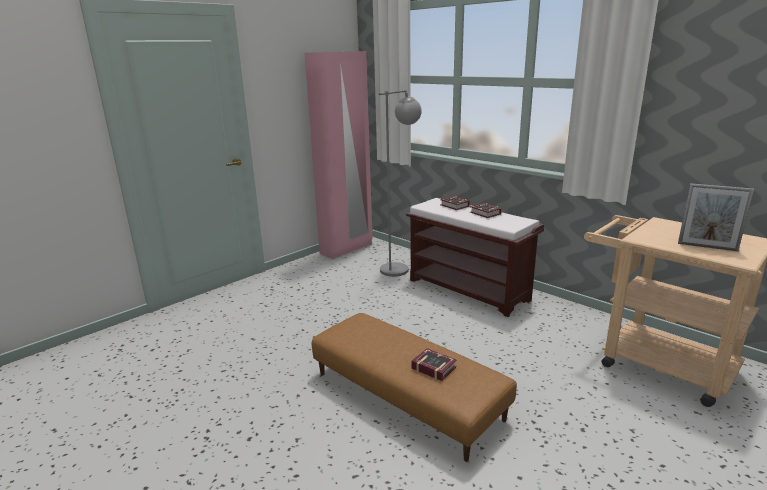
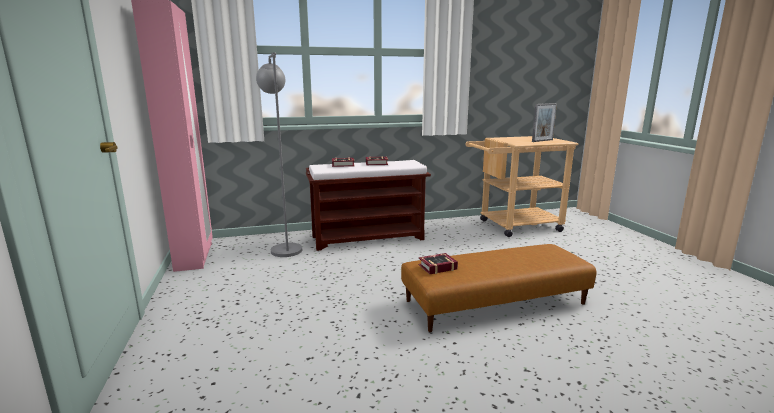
camera: 60 degrees left, 5 degrees down
(432, 367) = (524, 258): book -> book (435, 267)

